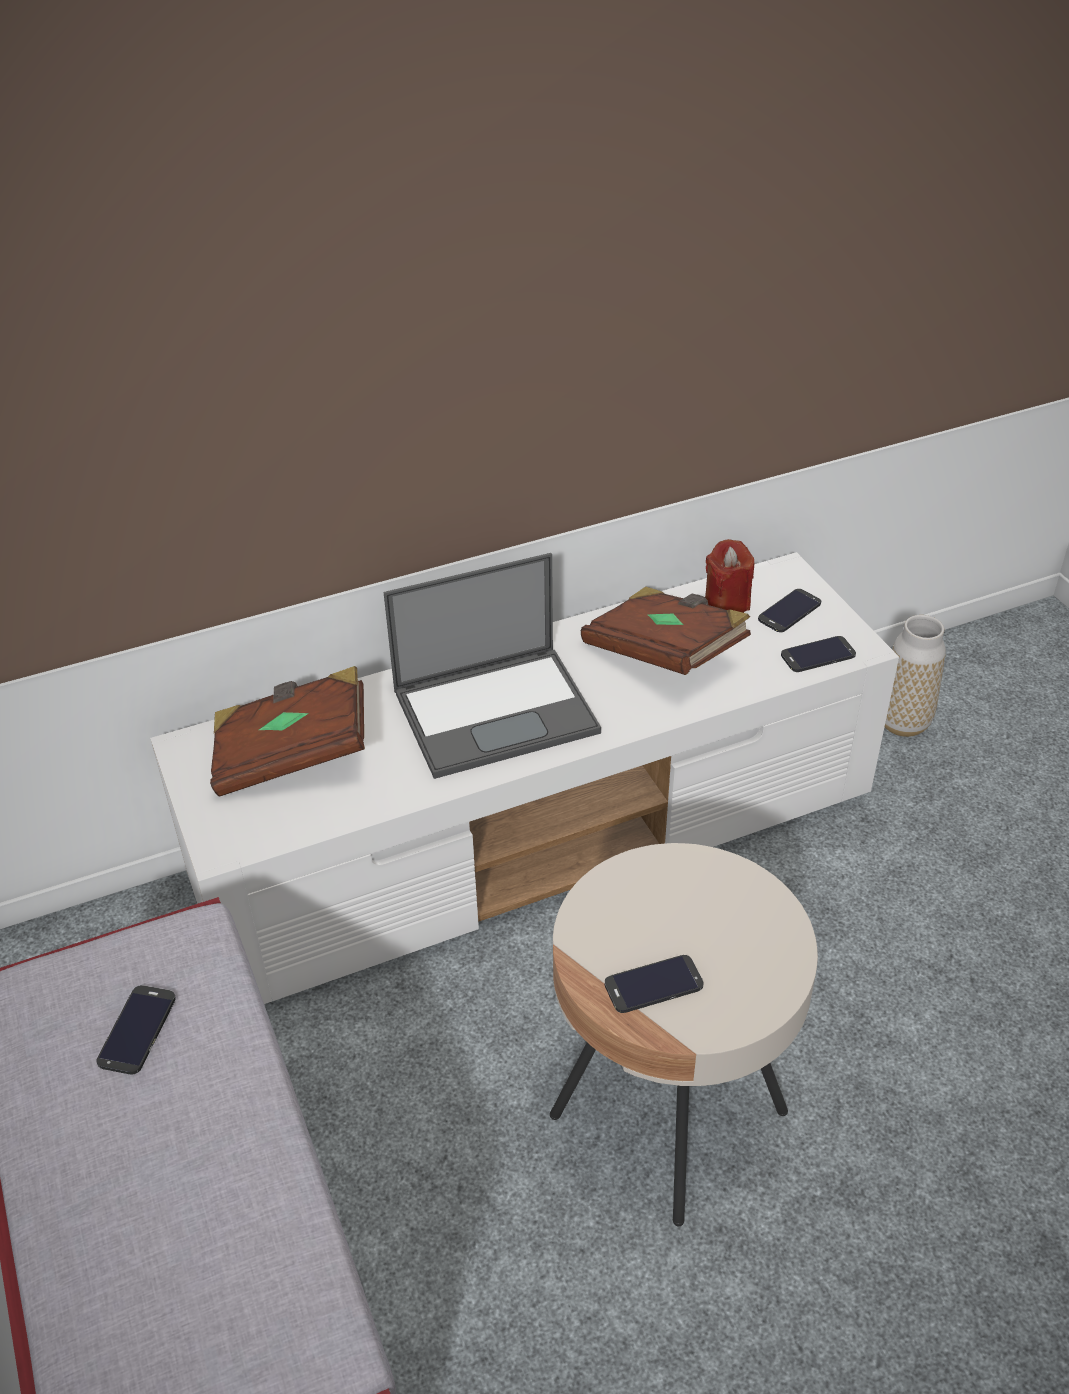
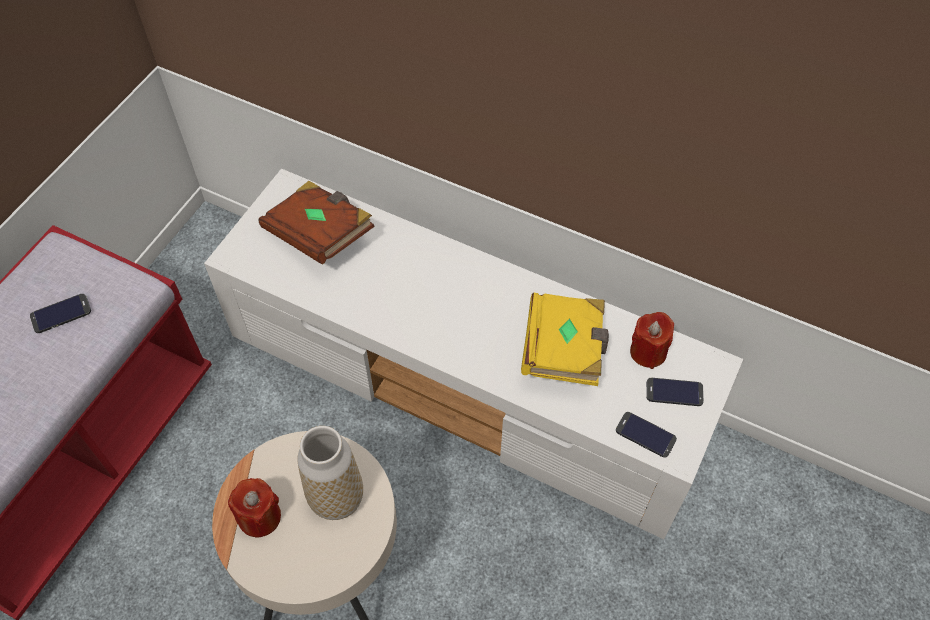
camera: 50 degrees right, 15 degrees up
(497, 710) = (436, 300): laptop -> none
(653, 984) = (260, 517): phone -> red candle
(664, 653) = (564, 350): brown book -> yellow book
(903, 723) = (756, 521): vase -> vase (336, 498)

